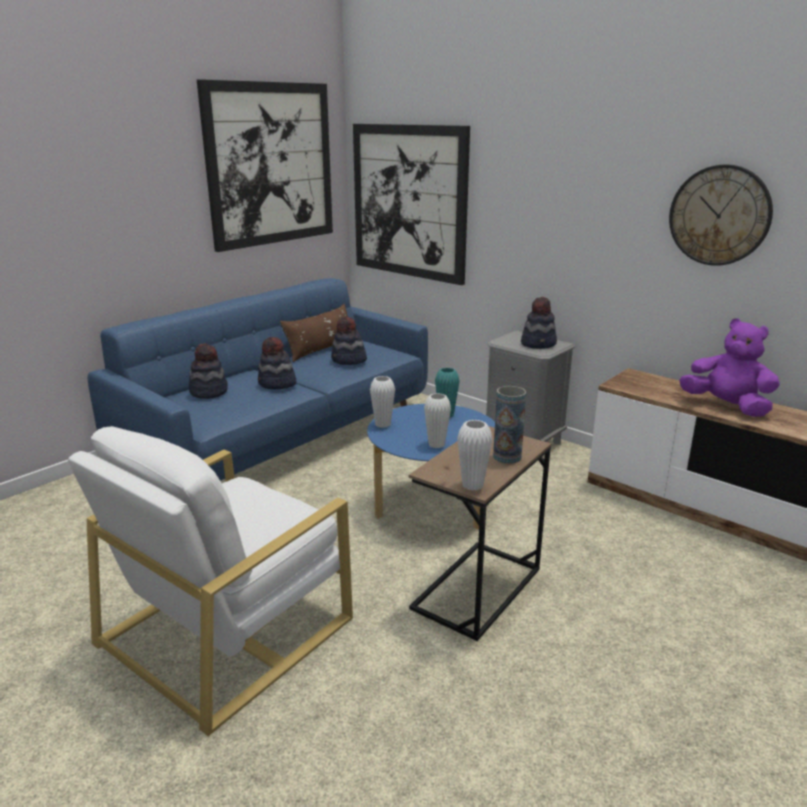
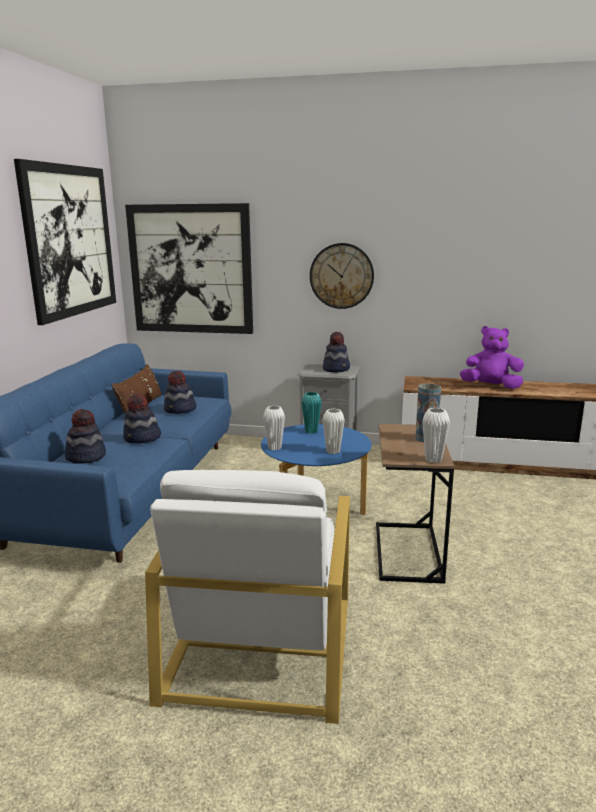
camera: 30 degrees left, 5 degrees down
(719, 215) = (459, 258): wall clock -> wall clock (341, 276)

